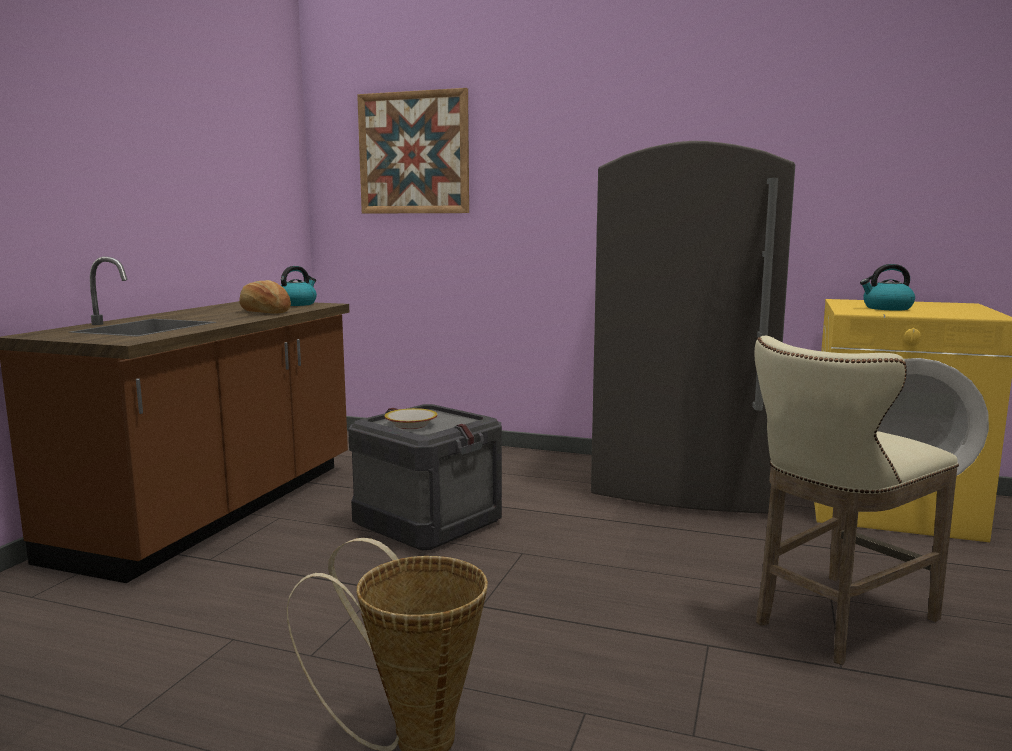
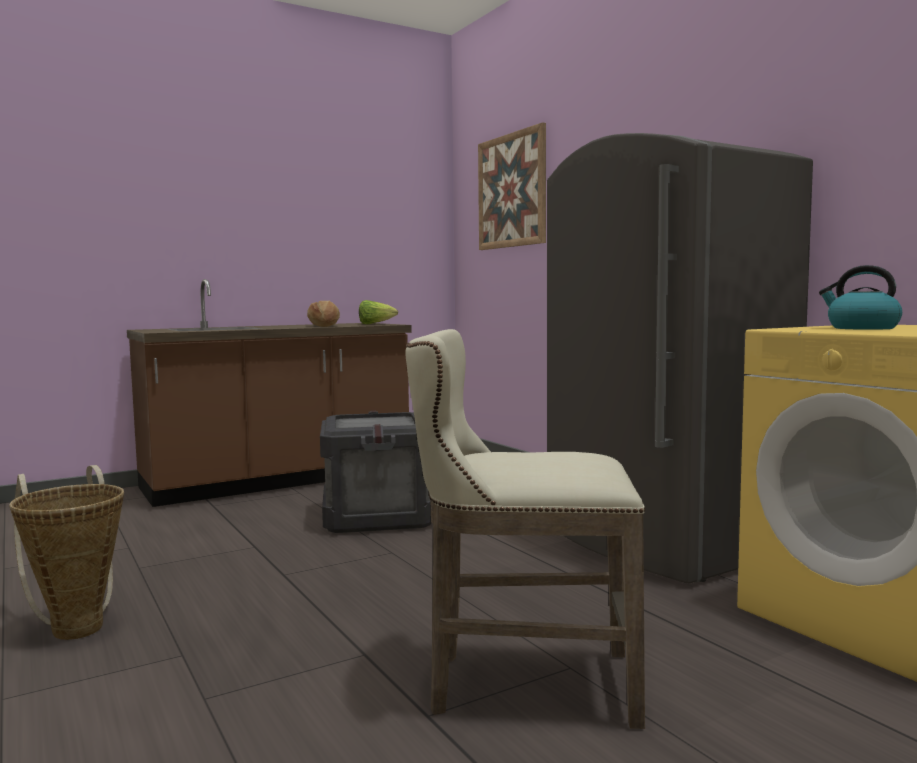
camera: 40 degrees right, 5 degrees down
(297, 304) = (375, 324): kettle -> lettuce
(411, 425) = (359, 423): bowl -> none

